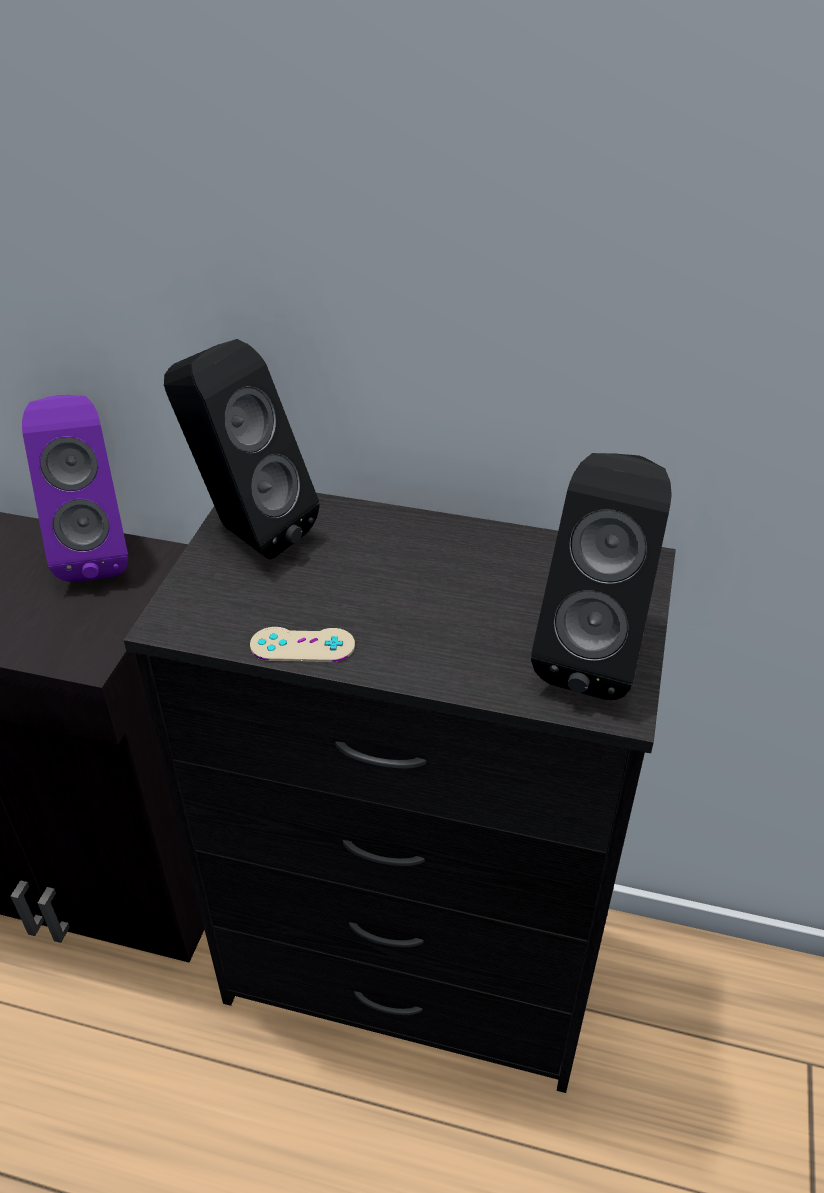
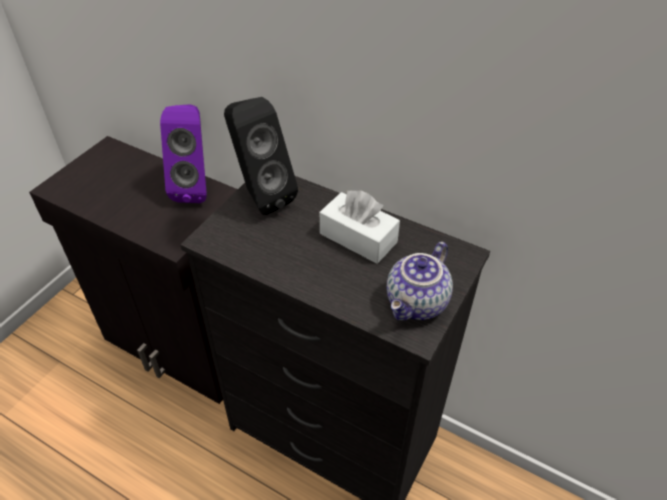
camera: 15 degrees right, 5 degrees up
(302, 645) = (266, 266): beige game controller -> none
(448, 569) = (358, 238): none -> white tissue box
(594, 654) = (417, 304): black speaker -> teapot

